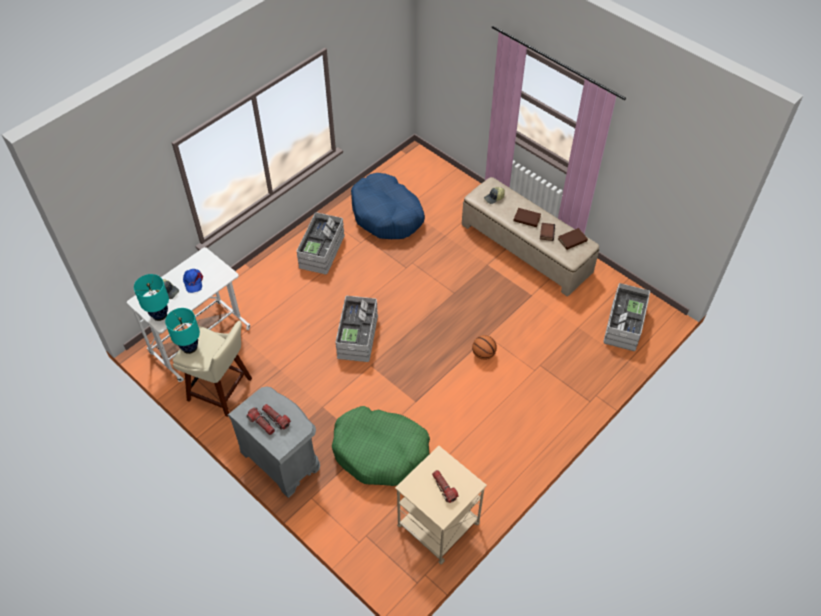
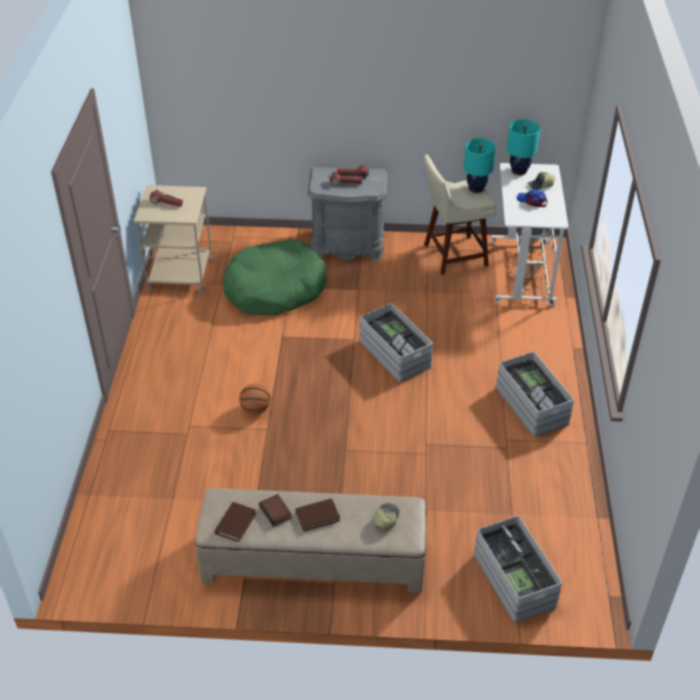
camera: 140 degrees right, 10 degrees down
(387, 214) = (520, 490): blue dog bed -> none
(625, 324) = (117, 536): grey storage box -> grey storage box (513, 579)

